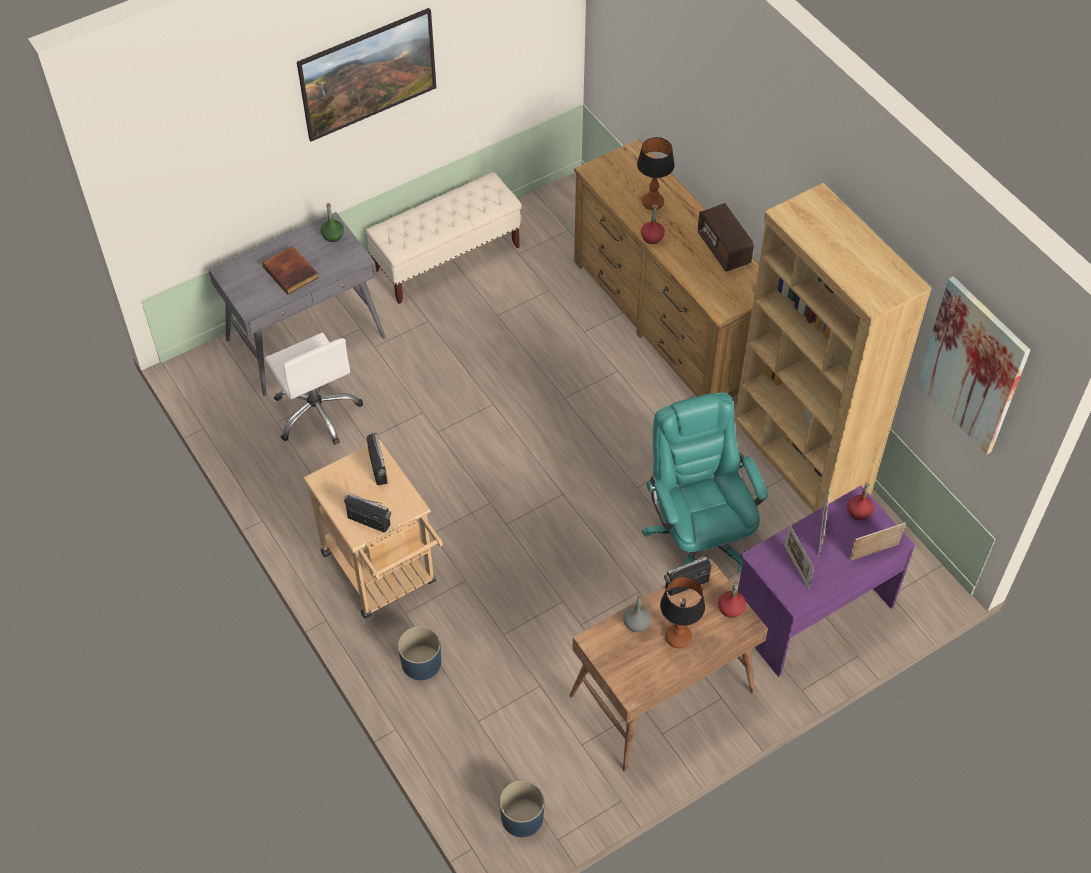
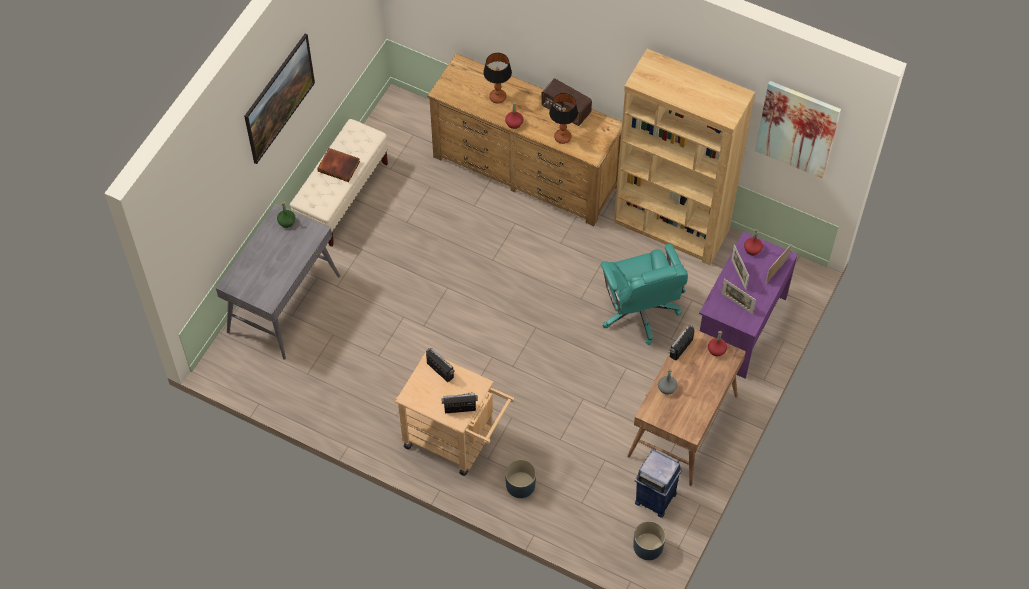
camera: 30 degrees left, 5 degrees up
(292, 272) = (278, 262): book -> book (339, 166)
(317, 412) = (330, 352): white office chair -> none
(570, 762) = (655, 498): none -> blue trash can
(678, 638) = (697, 384): table lamp -> table lamp (563, 137)
(698, 535) = (640, 312): turquoise office chair -> turquoise office chair turned 150 degrees counterclockwise

